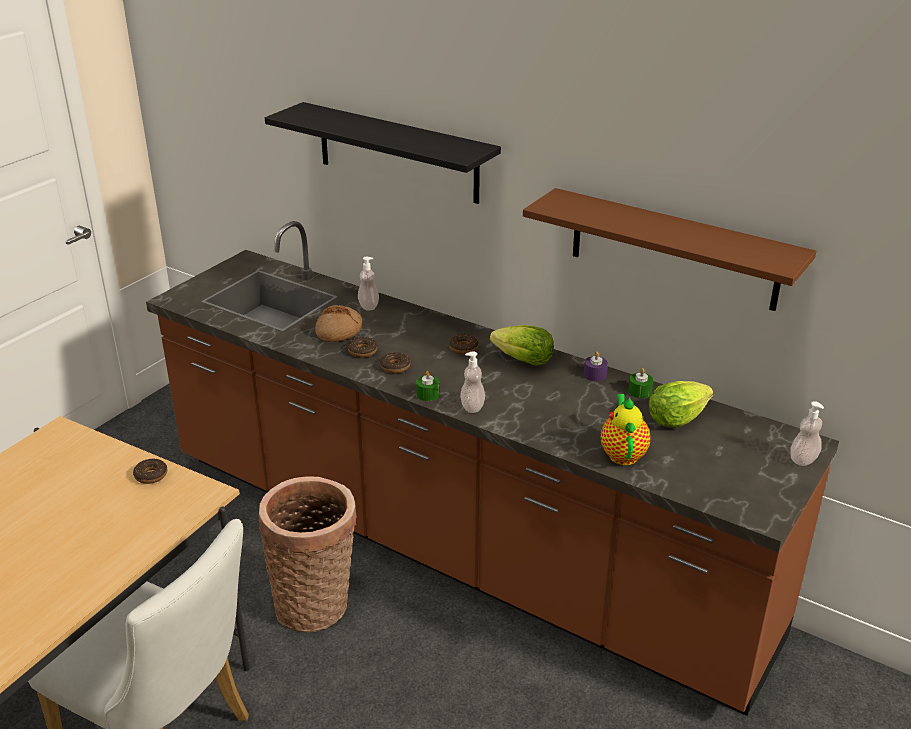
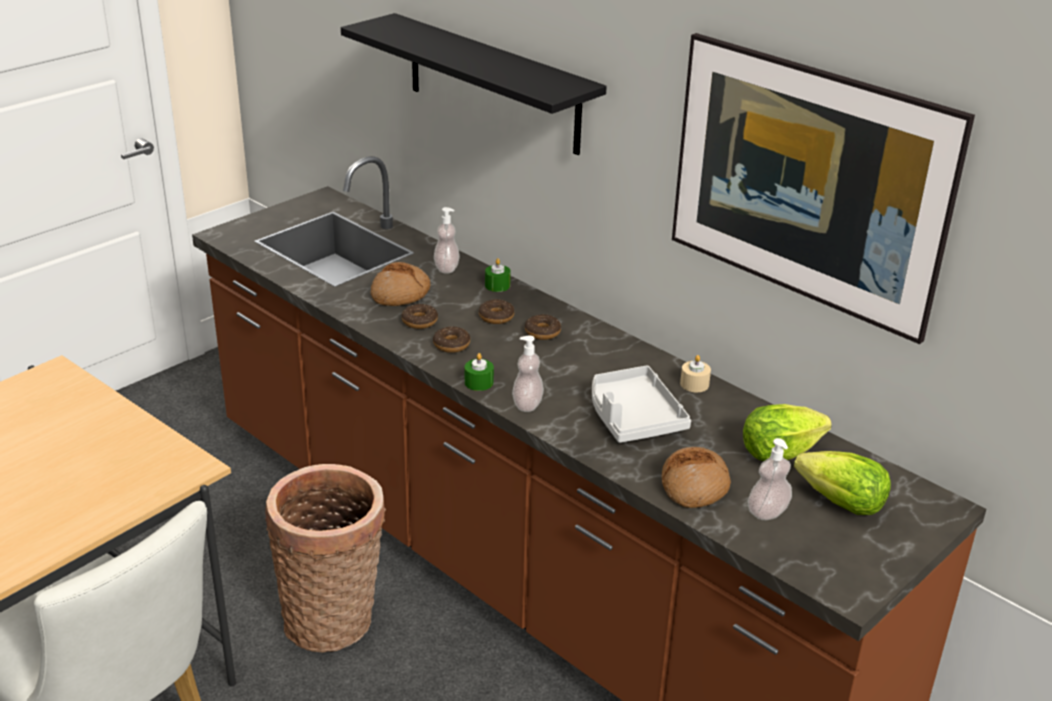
camera: 10 degrees right, 0 degrees up
(151, 475) = (137, 437): donut -> donut (496, 317)
(524, 361) = (611, 356): lettuce -> lettuce (841, 503)
(557, 406) = (633, 417): none -> grey tray
(595, 375) = (694, 384): purple candle -> beige candle
(622, 453) = (694, 486): teapot -> bread
(640, 391) = (744, 412): green candle -> green candle (497, 285)
(673, 249) = (799, 235): brown shelf -> picture
(803, 459) = (929, 526): soap dispenser -> soap dispenser (767, 512)

